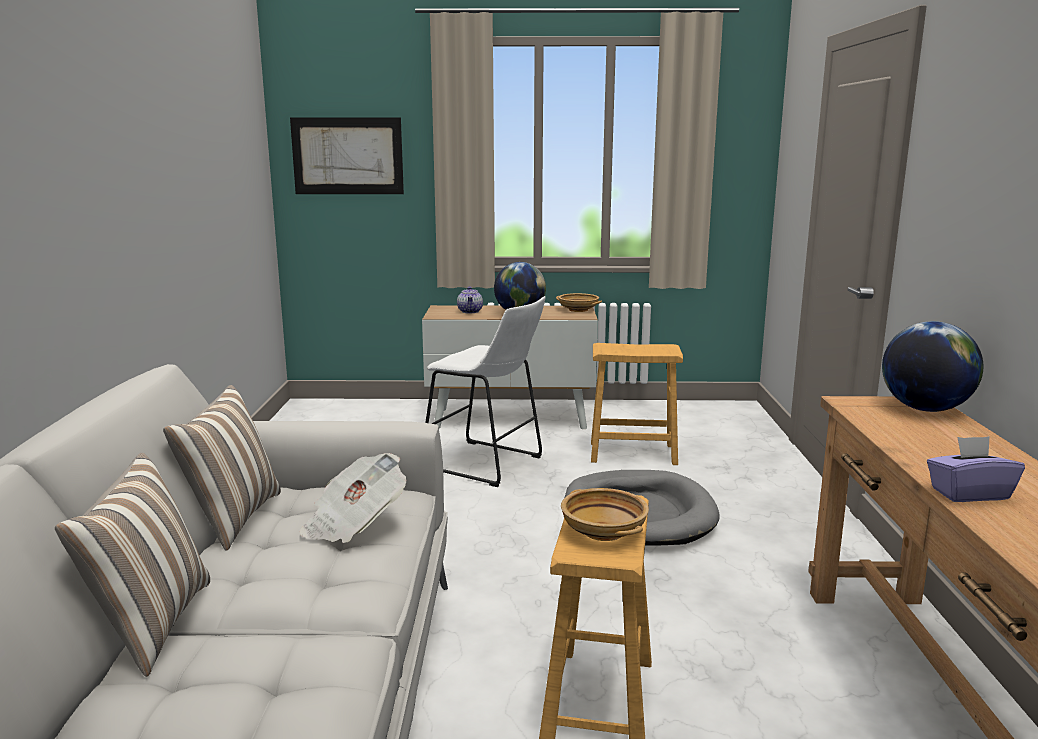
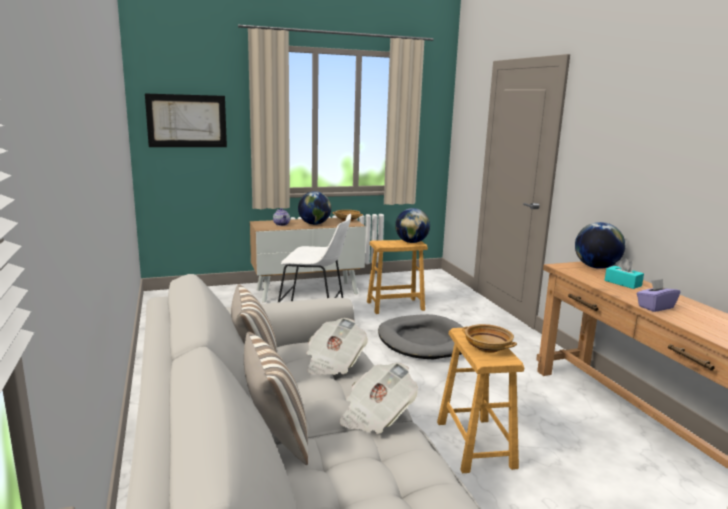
camera: 20 degrees left, 0 degrees up
(328, 617) = (376, 415): none -> newspaper
(659, 349) = (411, 242): none -> globe
(948, 442) = (622, 283): none -> turquoise tissue box

